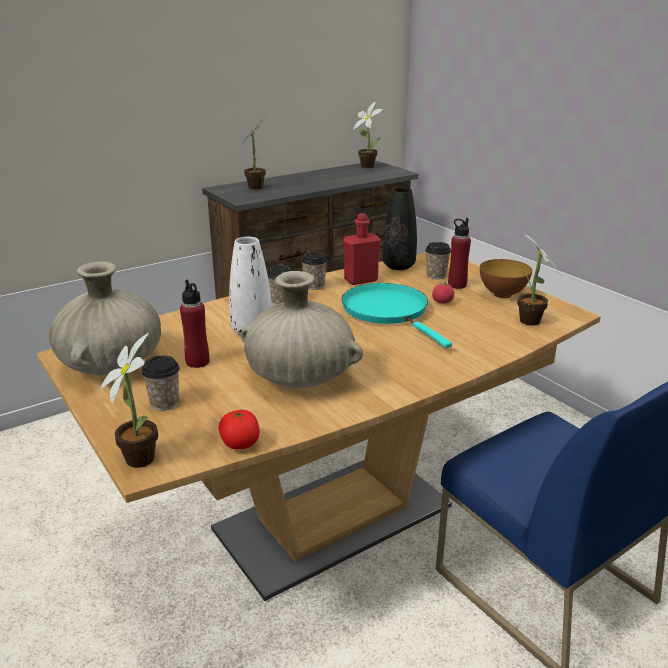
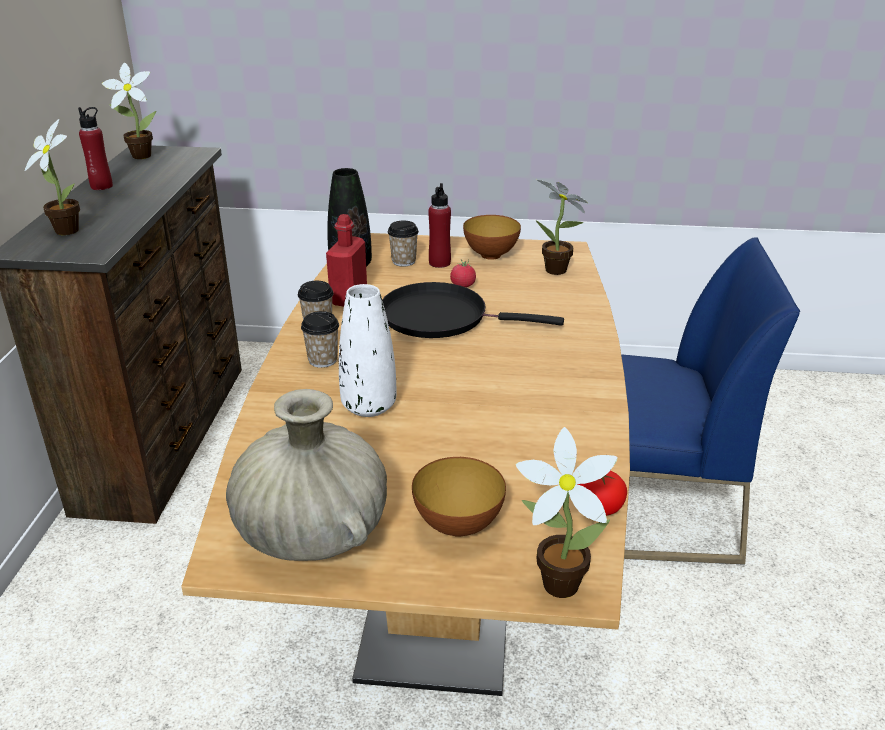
camera: 50 degrees left, 5 degrees up
(164, 403) = (458, 525): cup -> bowl
(197, 362) = (391, 468): red bottle -> red bottle (101, 186)
(300, 378) = (511, 421): beige vase -> none
(388, 311) = (441, 317): turquoise frying pan -> black frying pan

